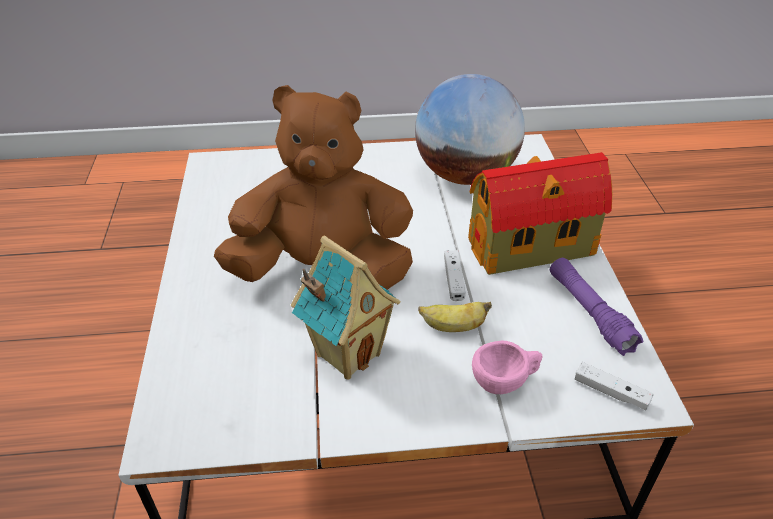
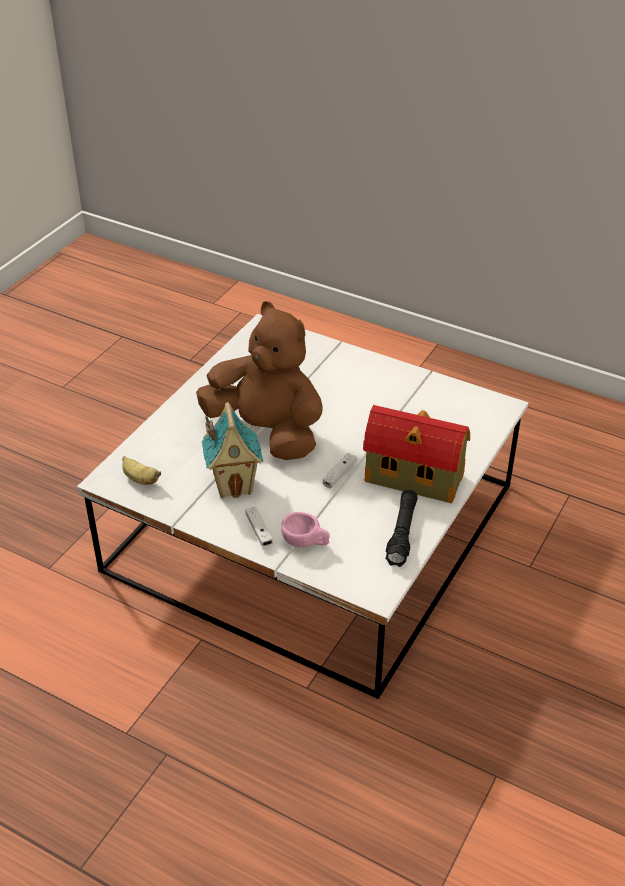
camera: 35 degrees right, 0 degrees up
(453, 327) = (308, 500): banana -> banana (140, 479)
(465, 175) = (428, 409): globe -> none
(589, 312) = (402, 533): purple flashlight -> black flashlight
(610, 392) = (359, 578): white game controller -> white game controller (259, 531)

